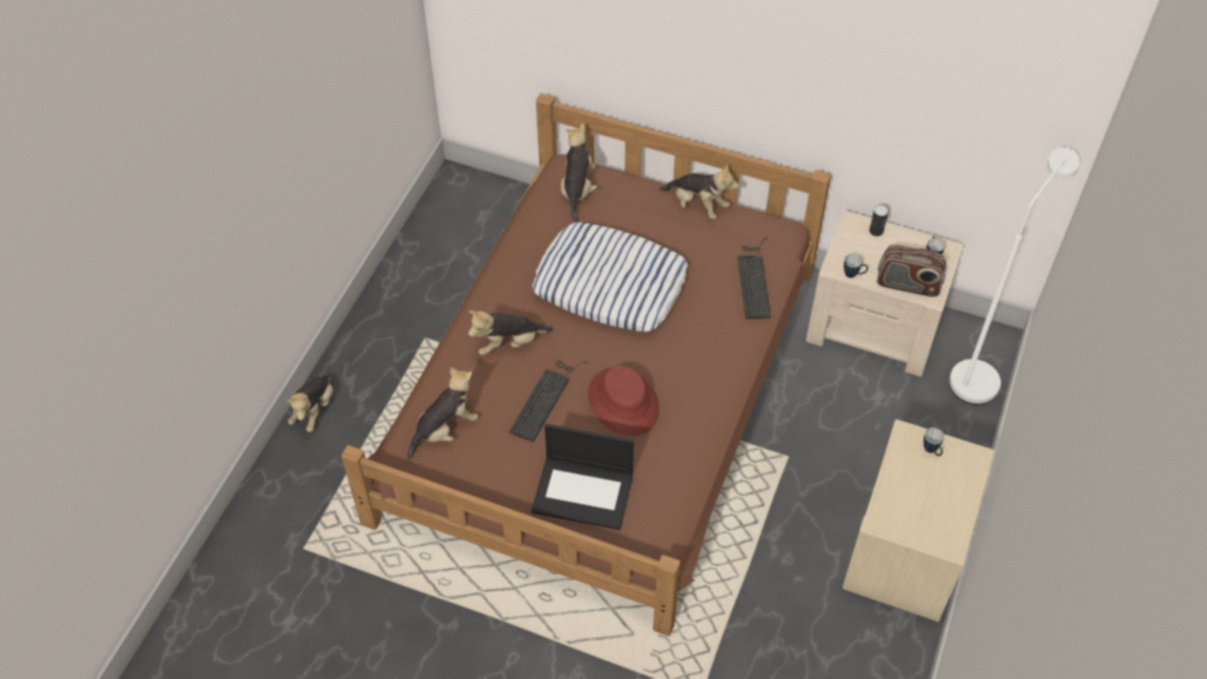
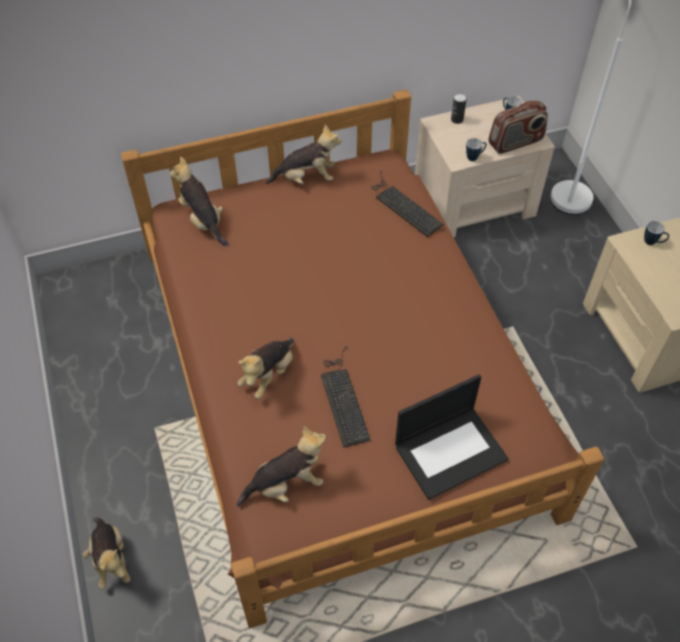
camera: 40 degrees left, 0 degrees up
(445, 429) = (286, 484): plush toy -> plush toy turned 60 degrees clockwise
(610, 284) = (303, 275): pillow -> none
(624, 402) = (406, 358): red hat -> none

